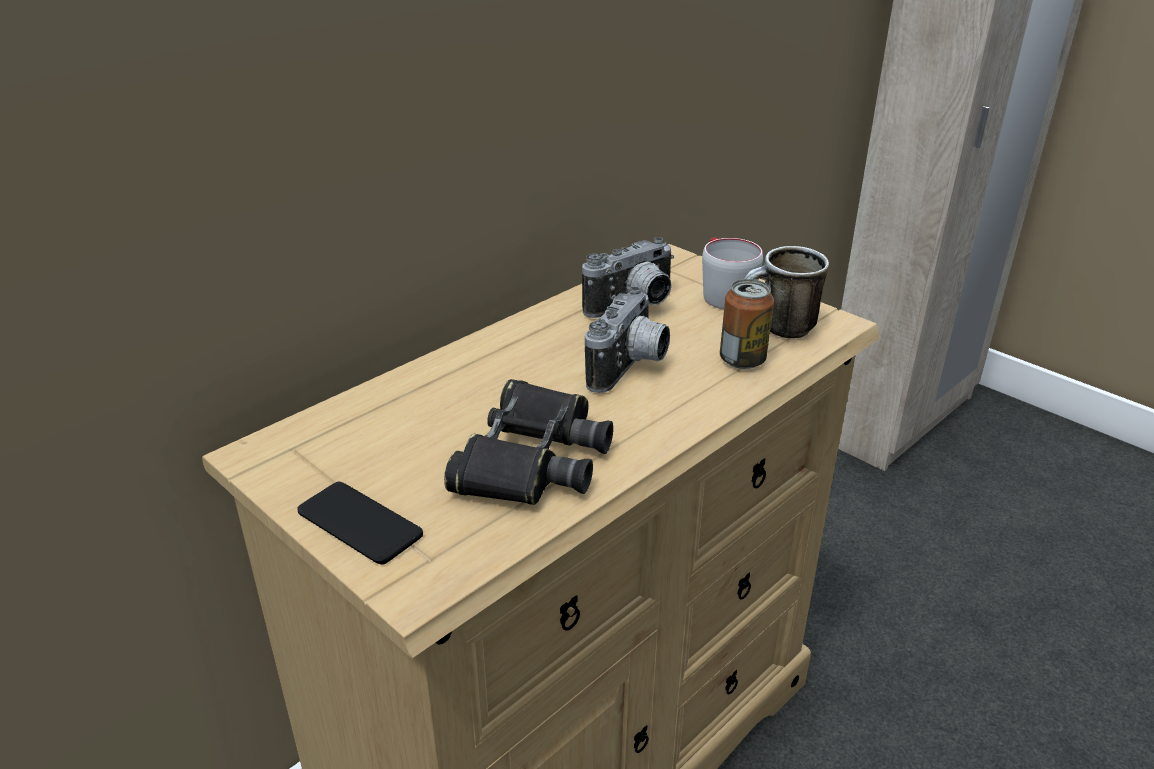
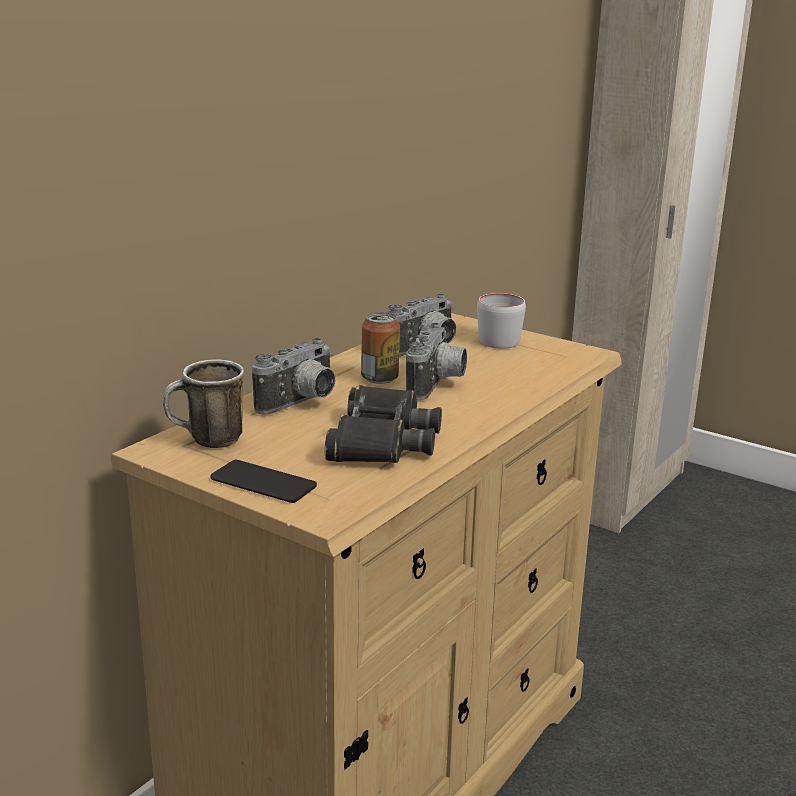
camera: 10 degrees left, 10 degrees down
(456, 388) = (302, 403): none -> camera
(742, 360) = (523, 377): can -> can (379, 378)
(778, 330) = (544, 359): mug -> mug (207, 442)

